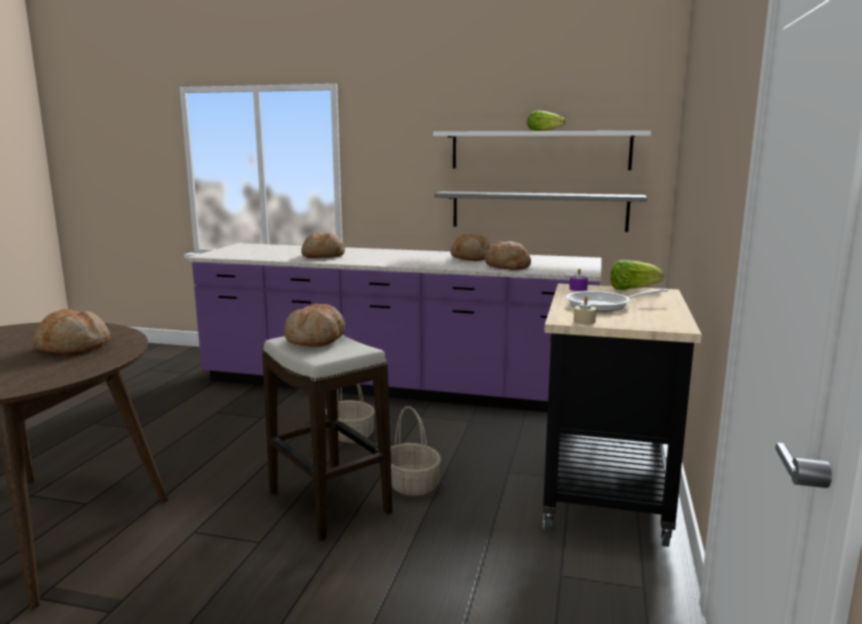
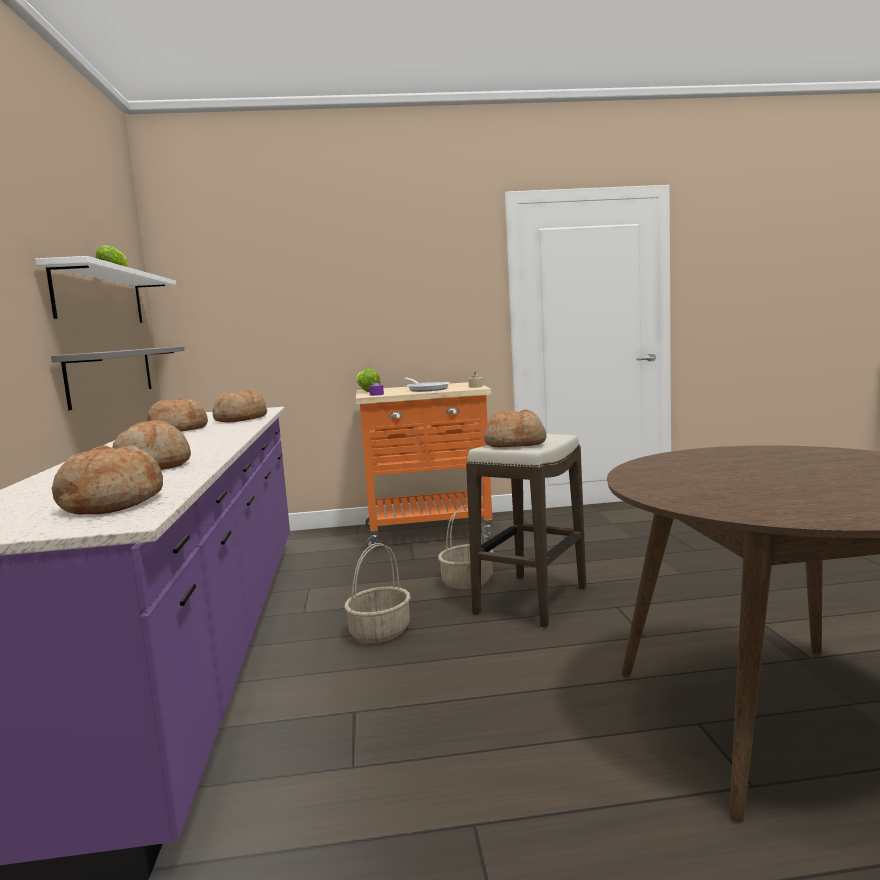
camera: 110 degrees left, 5 degrees down
(73, 347) = (706, 469): bread -> bread (111, 503)
(606, 497) = (428, 532): black cart -> orange cart

